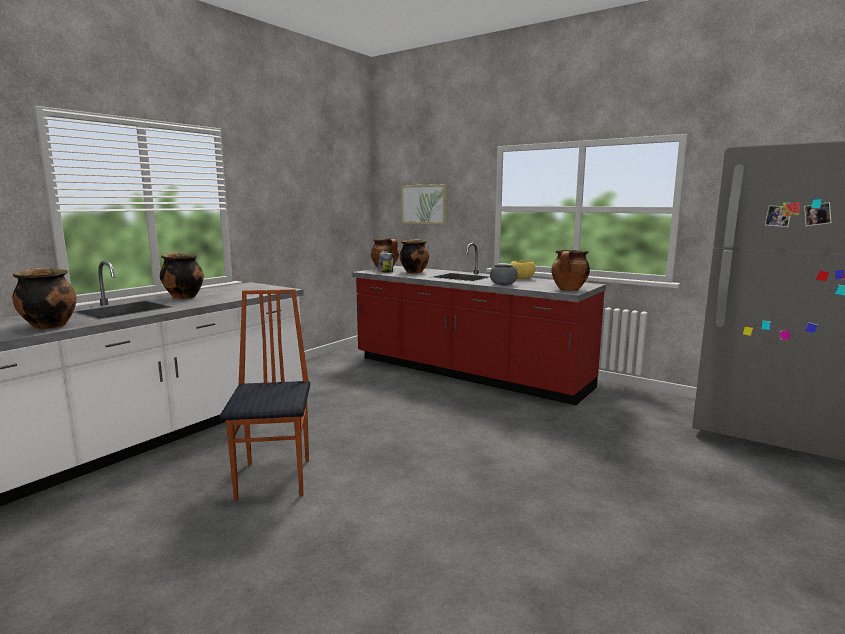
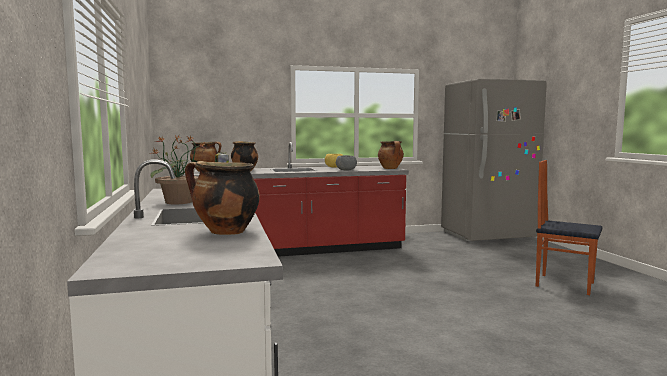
camera: 50 degrees left, 5 degrees down
(183, 297) = (179, 202): cooking pot -> potted plant
(276, 478) = (380, 337): chair -> chair (564, 284)
(424, 204) = (217, 111): picture -> none

